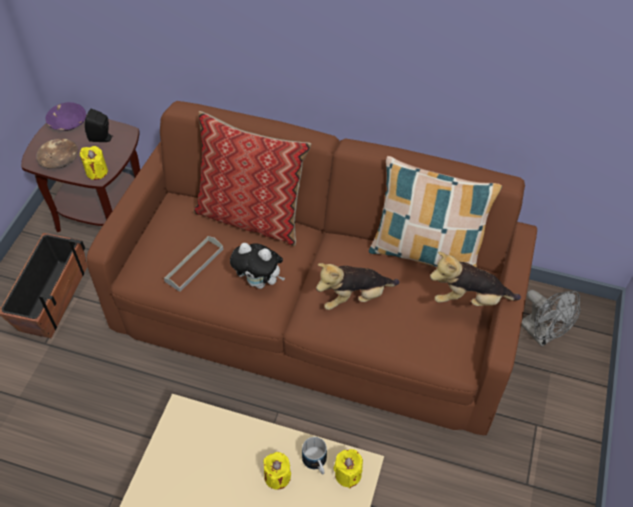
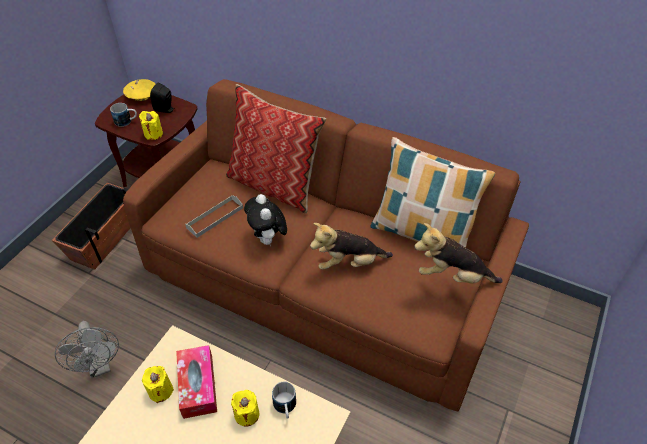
camera: 10 degrees right, 5 degrees down
(60, 160) = (127, 122): brown bowl -> mug
(67, 123) = (141, 95): purple bowl -> yellow bowl
(218, 455) = (198, 386): none -> tissue box
(260, 282) = (268, 239): plush toy -> plush toy turned 45 degrees clockwise
(348, 474) = (312, 423): yellow candle -> yellow candle (160, 390)
(541, 334) = (525, 327): grey fan -> grey fan (100, 366)

